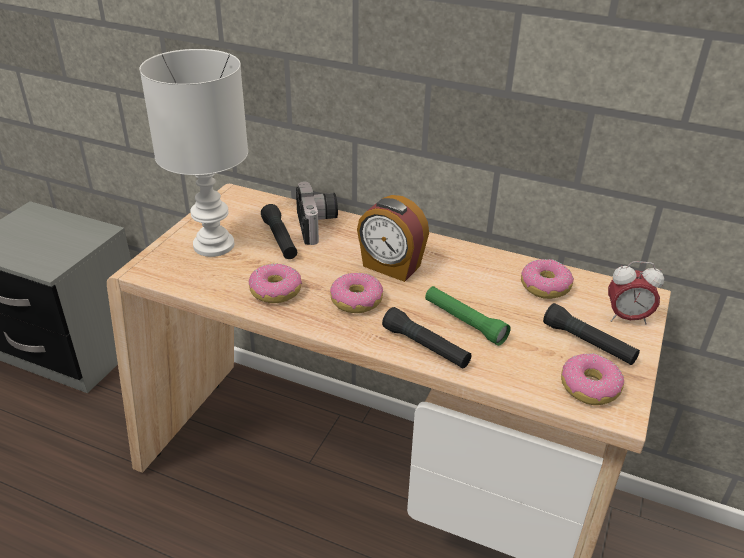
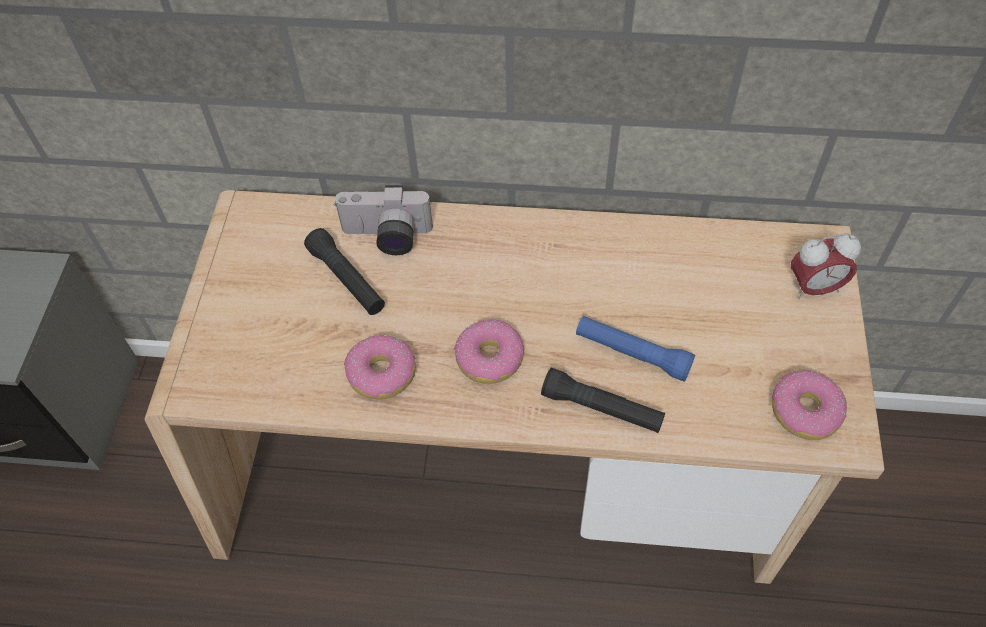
camera: 15 degrees left, 20 degrees up
(213, 244) = (262, 314): white table lamp -> none
(318, 225) = (386, 238): camera -> camera turned 120 degrees clockwise
(390, 267) = (509, 286): alarm clock -> none
(464, 322) = (632, 353): green flashlight -> blue flashlight
(544, 286) = (705, 263): donut -> none
(588, 343) = (783, 343): black flashlight -> none

